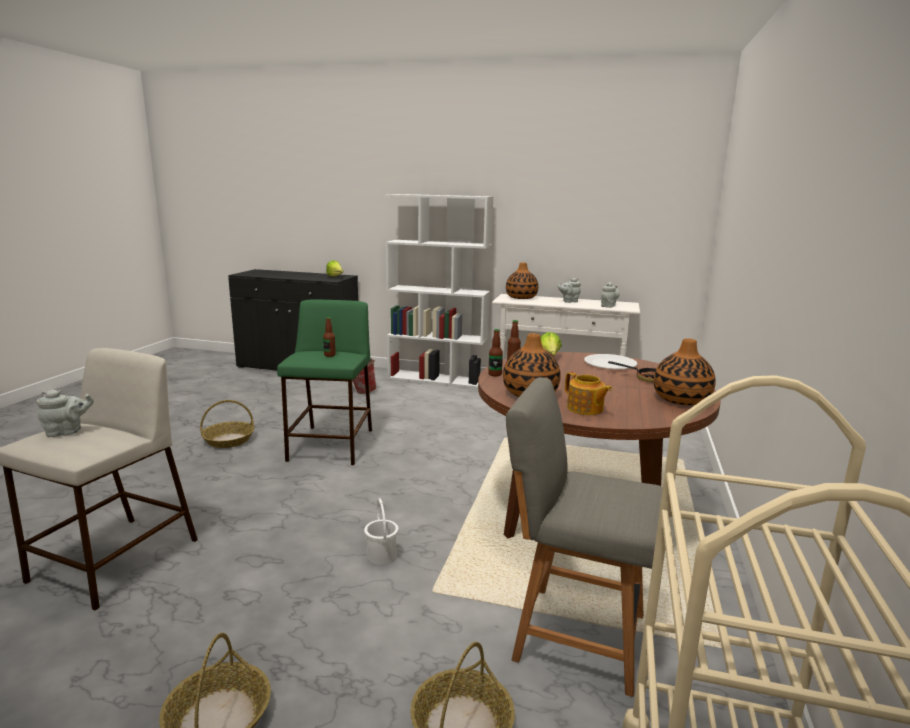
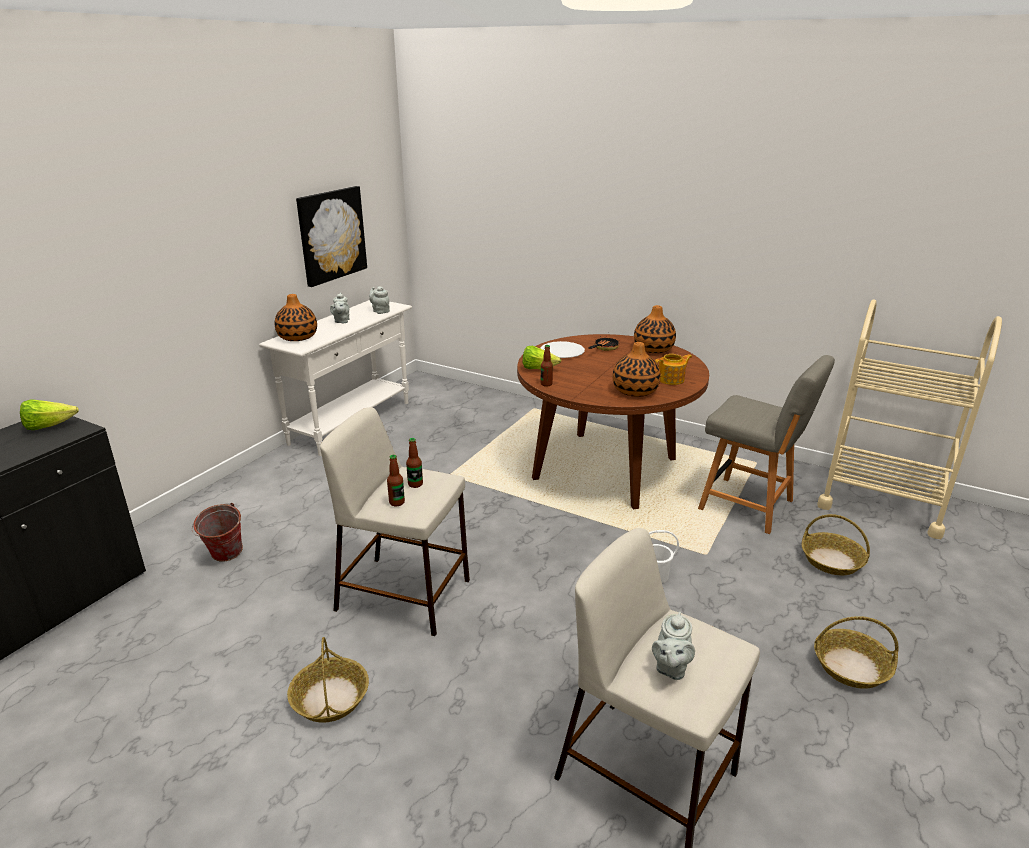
camera: 75 degrees left, 10 degrees up
(67, 432) = (670, 668): grey teapot -> grey teapot turned 150 degrees counterclockwise
(331, 445) = (405, 595): green stool -> beige stool
(438, 379) = (232, 488): white bookcase -> none
(495, 374) = (580, 396): bottle -> bottle (397, 502)
(574, 635) = (749, 506): grey chair -> grey chair turned 90 degrees counterclockwise
(600, 232) = (331, 235): none -> picture

